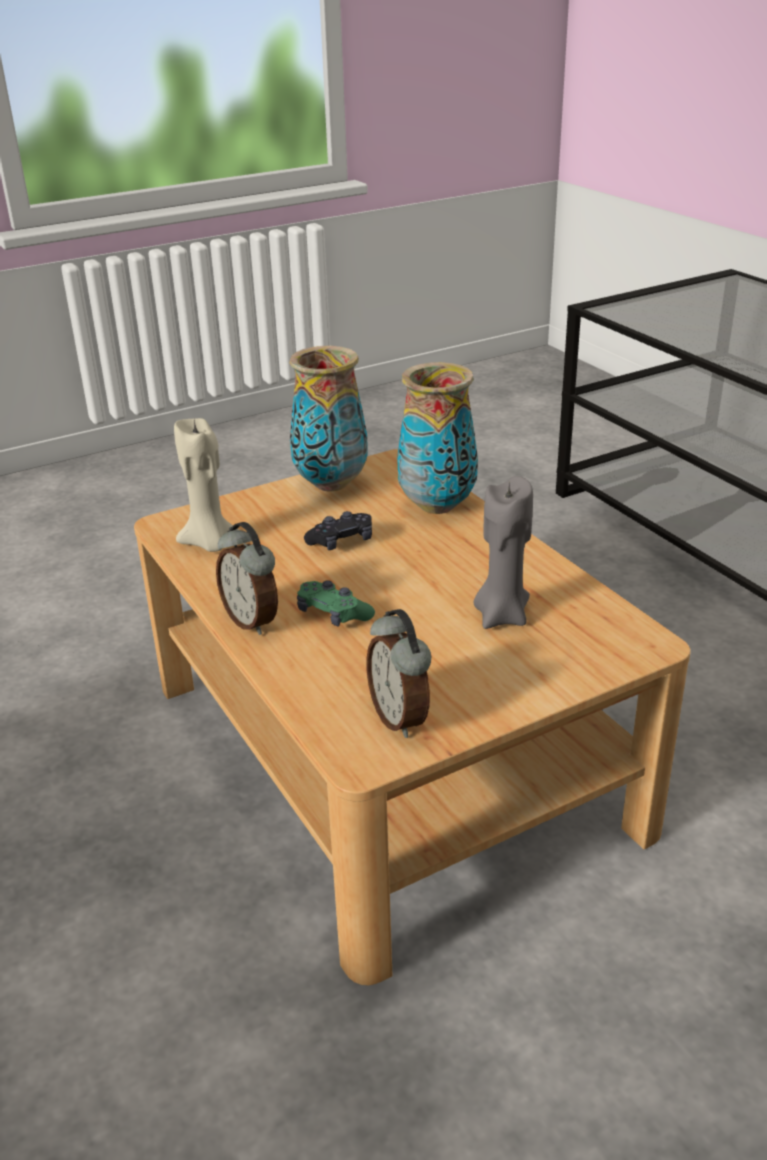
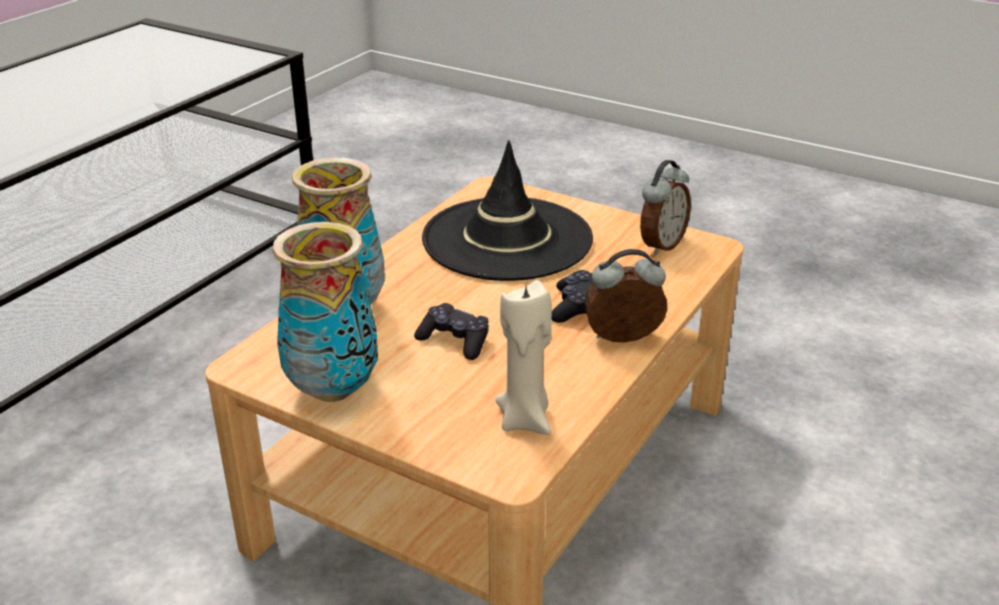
camera: 120 degrees left, 0 degrees up
(252, 620) = (623, 340): alarm clock -> alarm clock turned 120 degrees counterclockwise
(333, 614) = (575, 306): green game controller -> black game controller
(502, 616) = (507, 239): grey candle -> black hat

